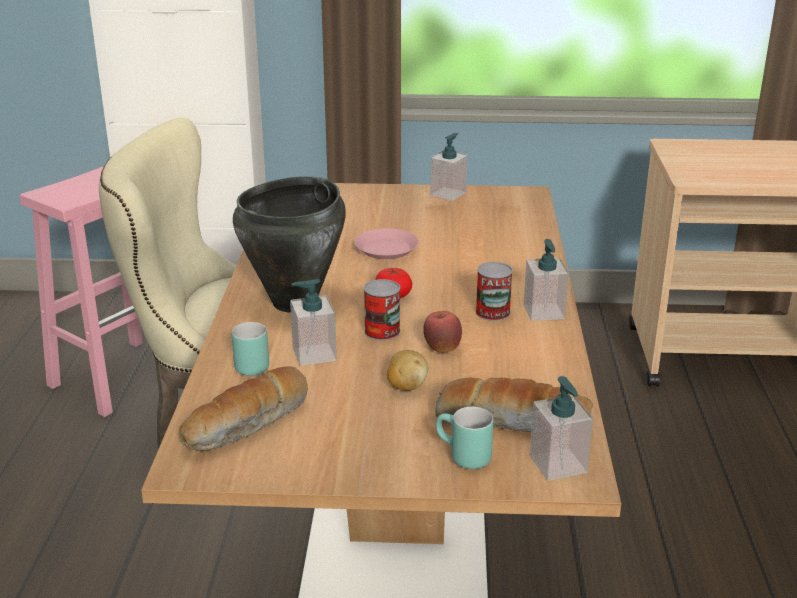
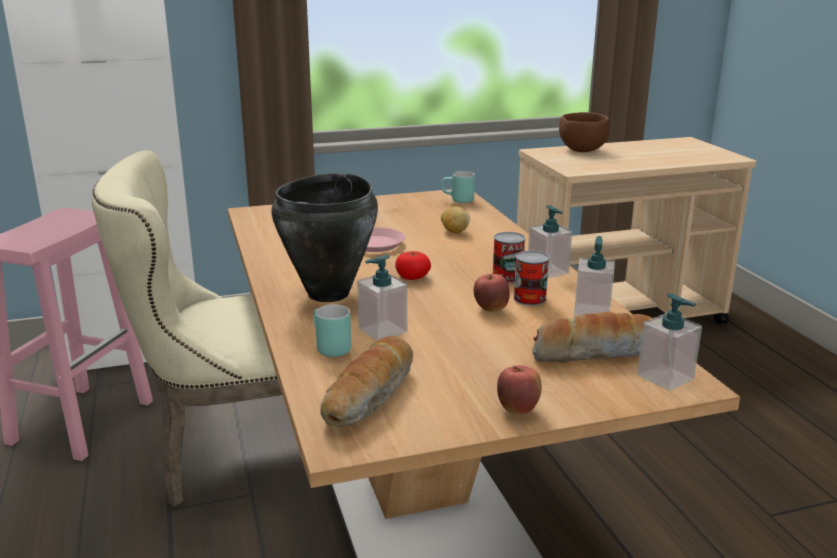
camera: 20 degrees left, 5 degrees down
(374, 468) = (518, 410): none -> apple
(382, 331) = (427, 304): can -> can (529, 299)
(406, 386) = (486, 341): potato -> potato (454, 232)
(448, 193) = (392, 200): soap dispenser -> soap dispenser (592, 311)
(461, 457) = (584, 387): turquoise mug -> turquoise mug (457, 201)
(728, 149) = (582, 150): none -> brown bowl

